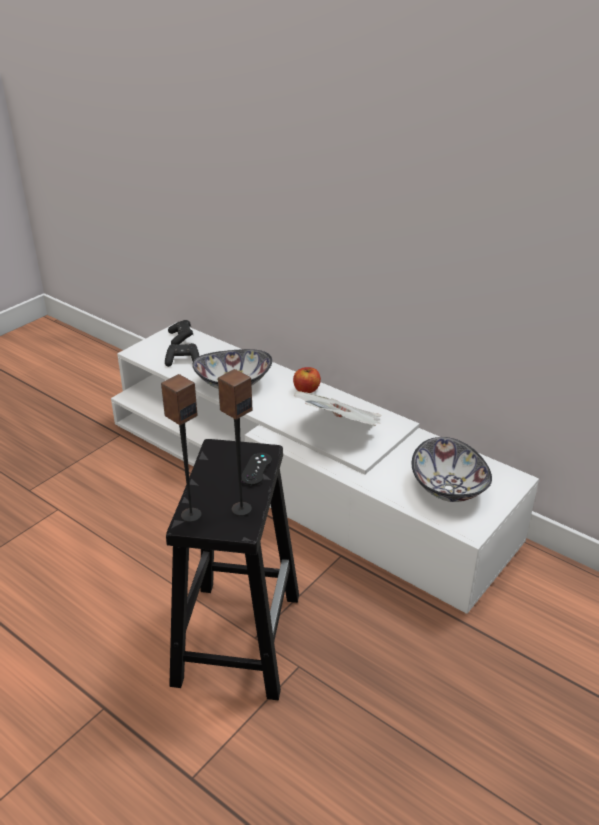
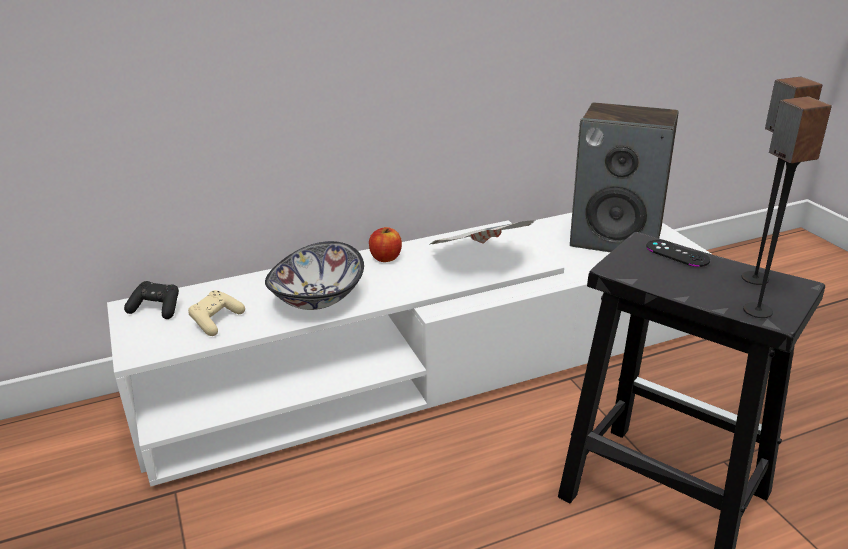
camera: 60 degrees left, 5 degrees down
(183, 361) = (216, 321): black game controller -> beige game controller
(449, 488) = (616, 239): bowl -> speaker

